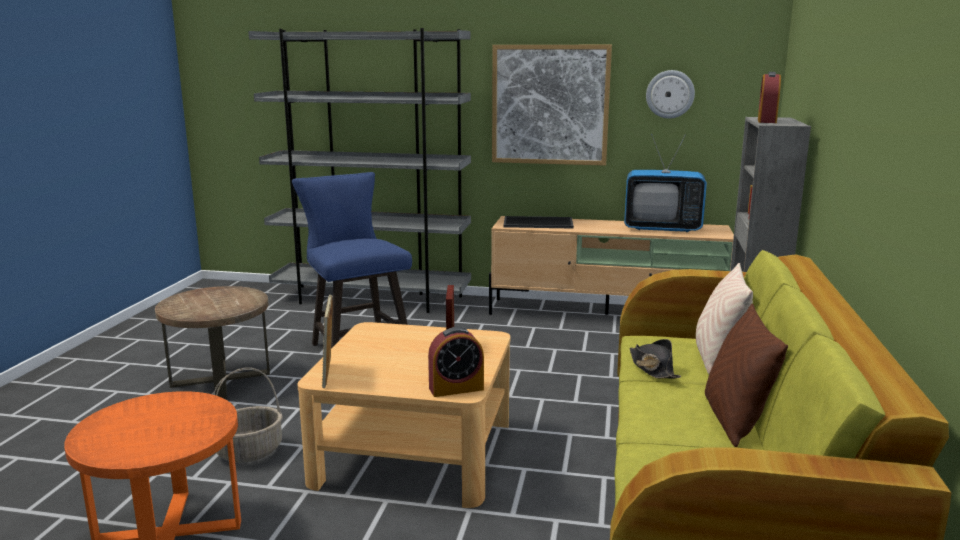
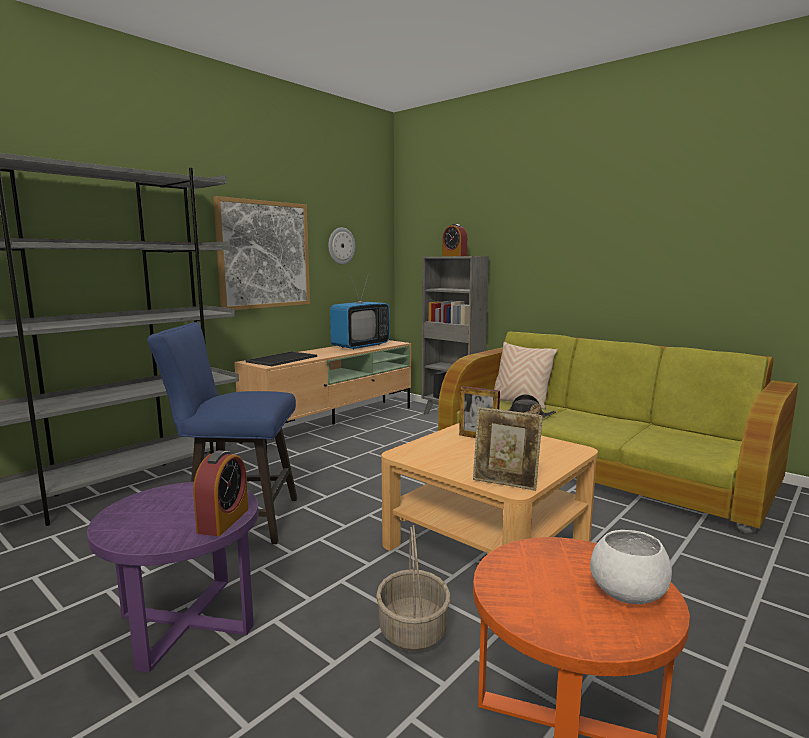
camera: 60 degrees left, 5 degrees down
(153, 444) = (629, 591): none -> white bowl
(220, 379) = (187, 621): brown side table -> purple side table
(456, 388) = (569, 450): alarm clock -> alarm clock (223, 520)
(734, 421) = (609, 420): brown pillow -> none

